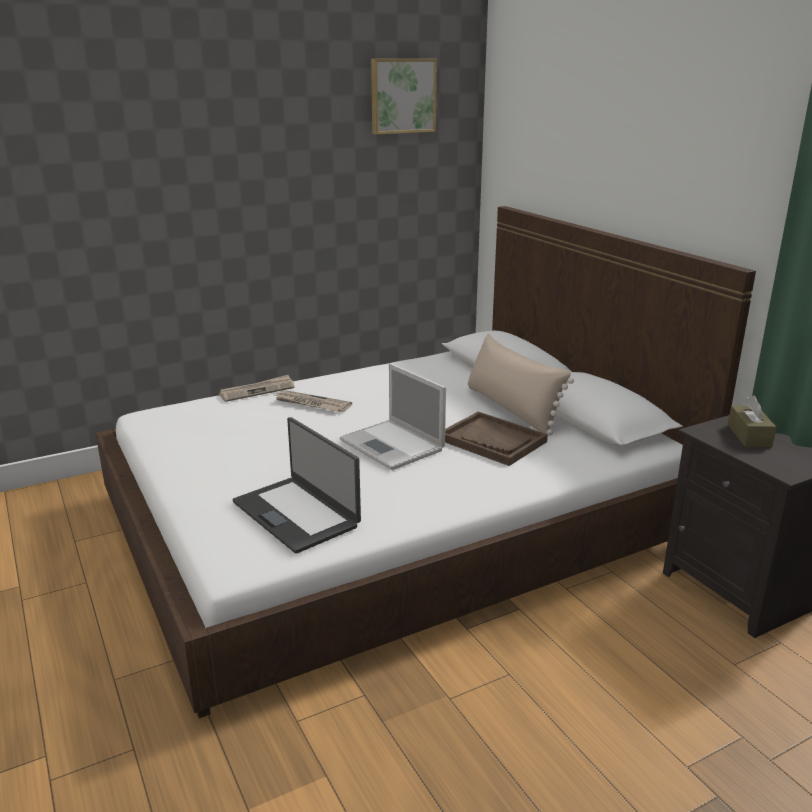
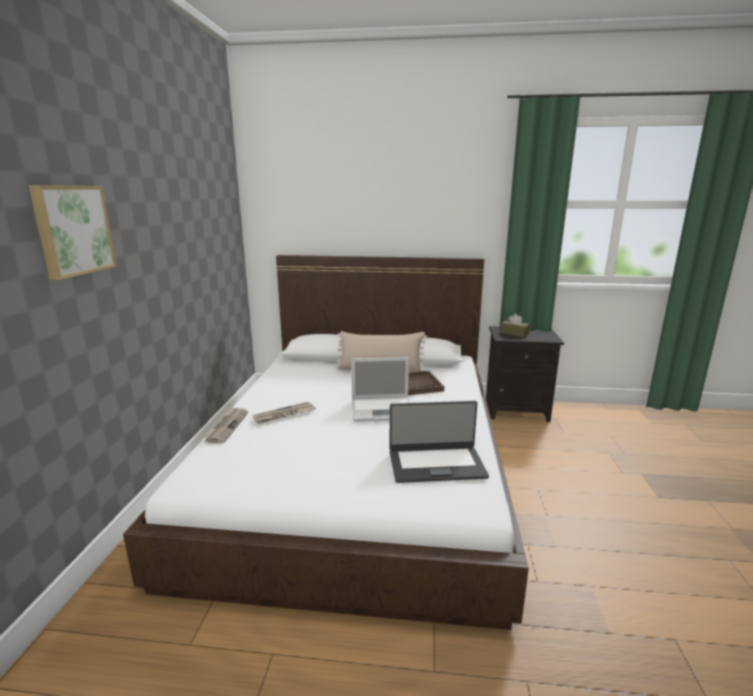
camera: 55 degrees left, 5 degrees down
(402, 96) = (210, 181): picture -> picture (72, 230)

